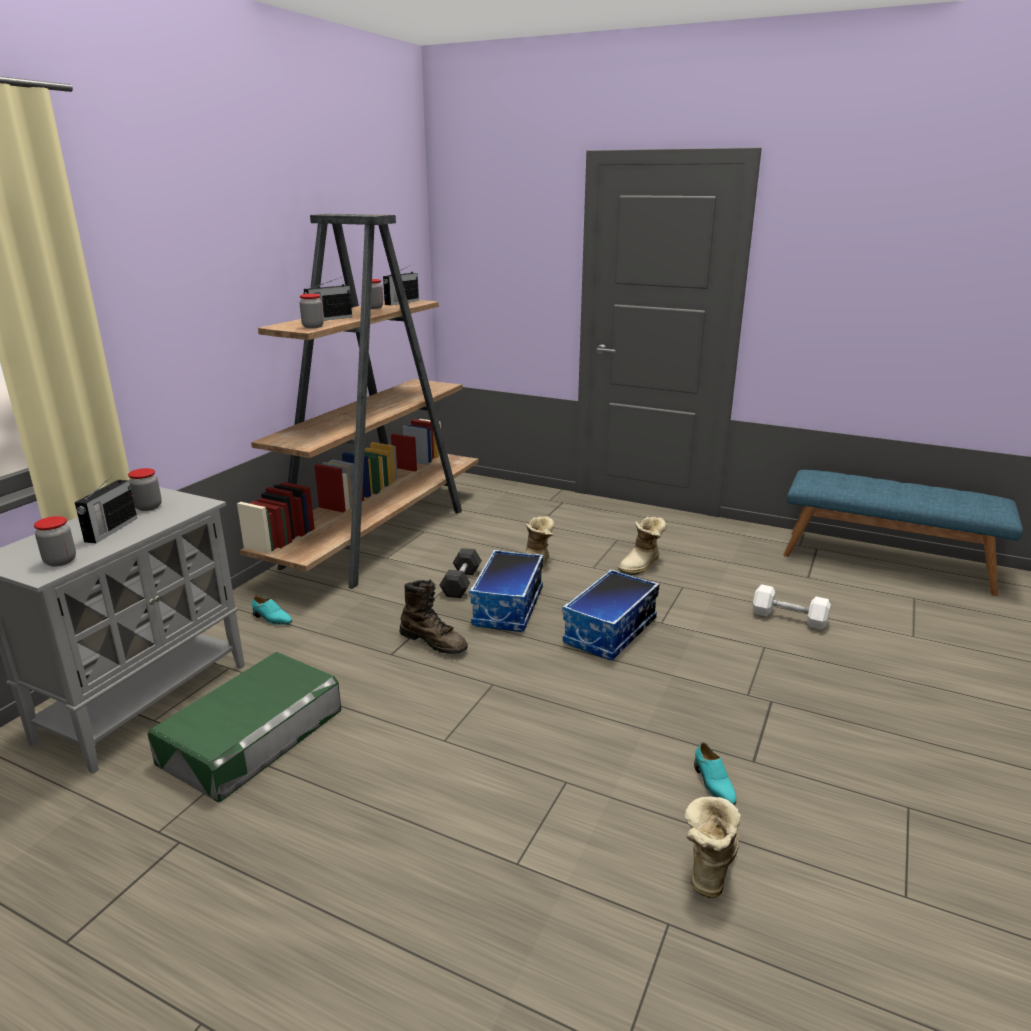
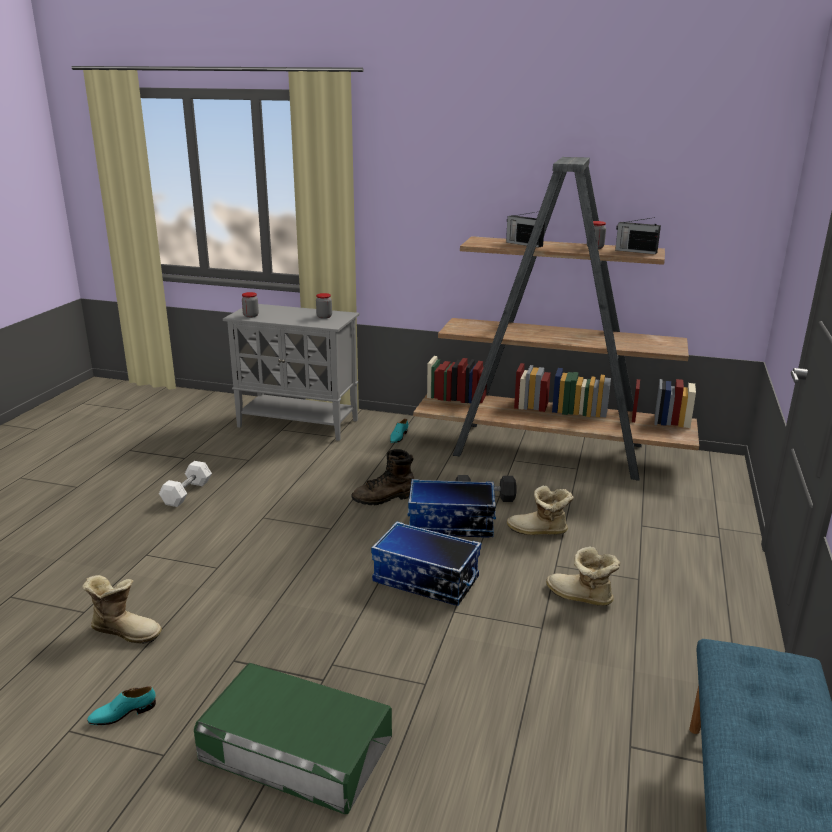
camera: 80 degrees right, 0 degrees up
(110, 530) = (290, 316): radio -> none
(252, 735) = (268, 457): green storage box -> green storage box (296, 747)
(313, 326) = (486, 244): jar -> none
(434, 642) = (384, 498): brown boot -> brown boot turned 45 degrees clockwise
(713, 784) = (207, 636): turquoise shoe -> turquoise shoe (123, 713)
(789, 618) = (500, 712): white dumbbell -> white dumbbell (187, 493)

